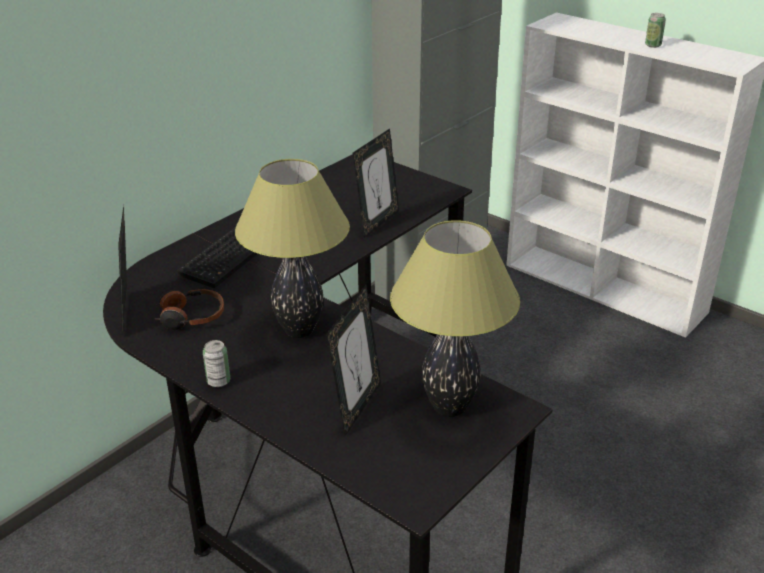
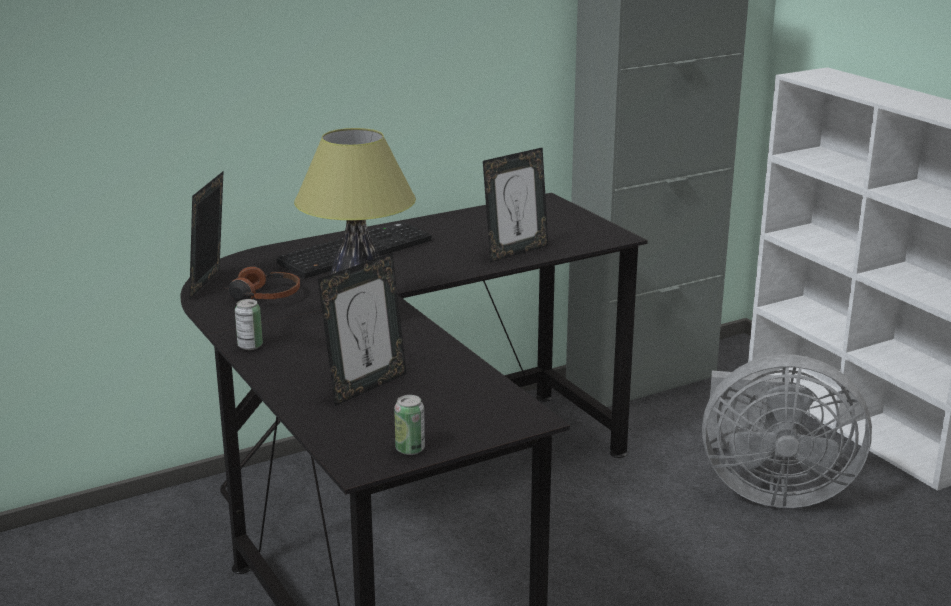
camera: 20 degrees right, 10 degrees down
(449, 407) = (459, 403): table lamp -> none
(576, 365) = (770, 490): none -> grey fan
(653, 45) = (912, 103): can -> can (410, 449)

